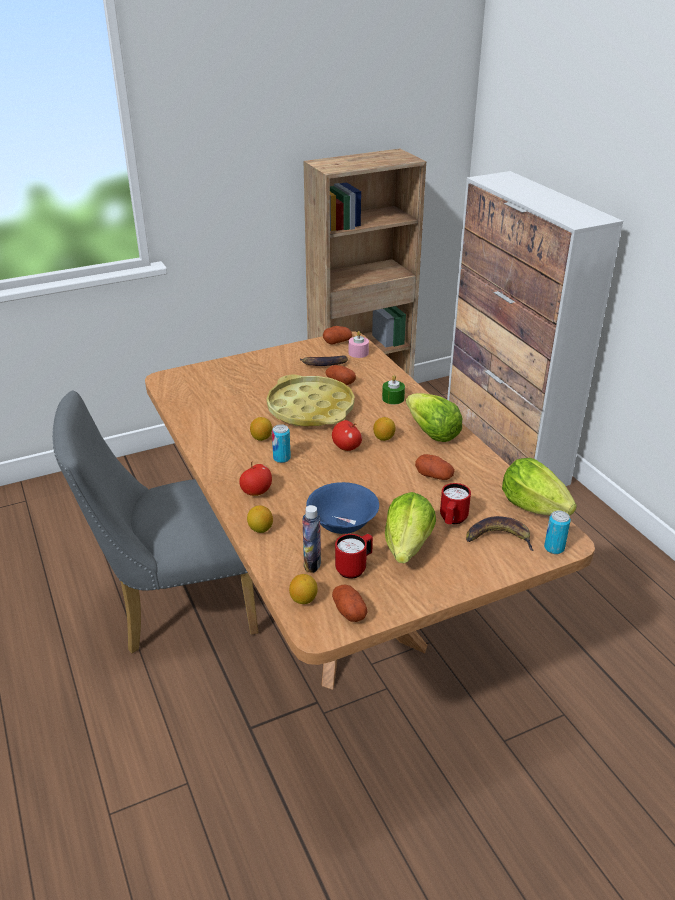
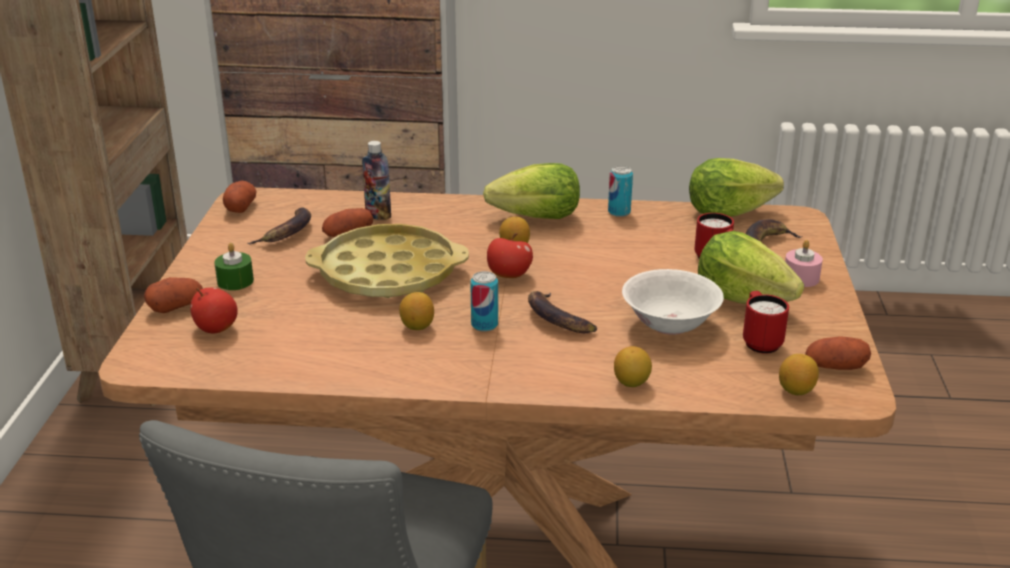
camera: 60 degrees left, 5 degrees down
(256, 492) = (545, 364): apple -> apple (216, 329)
(311, 480) = (557, 319): none -> banana
(312, 564) = (732, 366): bottle -> bottle (378, 215)
(342, 525) = (670, 325): blue bowl -> white bowl
(358, 353) = (291, 203): pink candle -> pink candle (801, 278)
(393, 398) = (433, 216): green candle -> green candle (235, 281)
(434, 475) = (623, 243): potato -> potato (176, 307)
(554, 548) = (803, 226): can -> can (619, 212)

